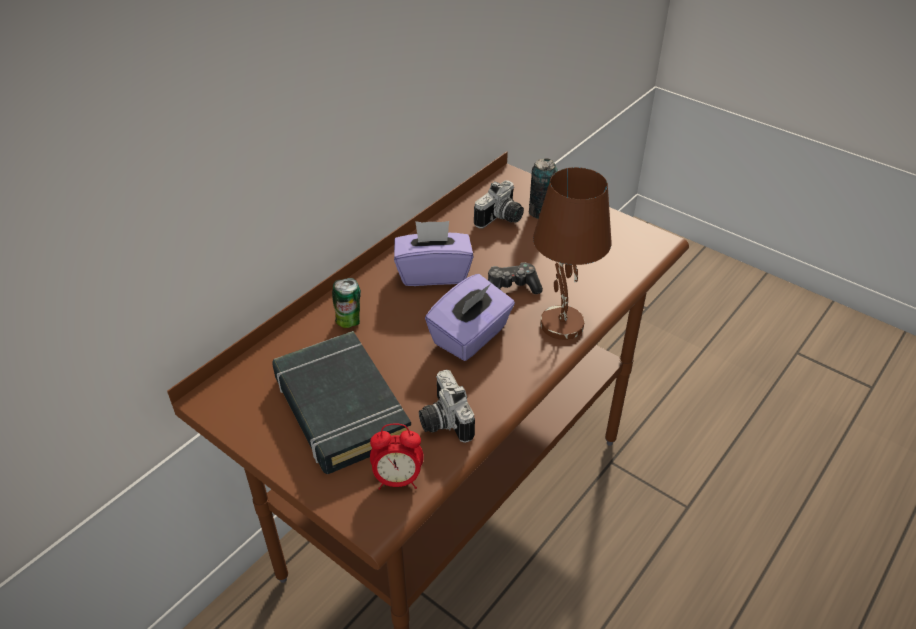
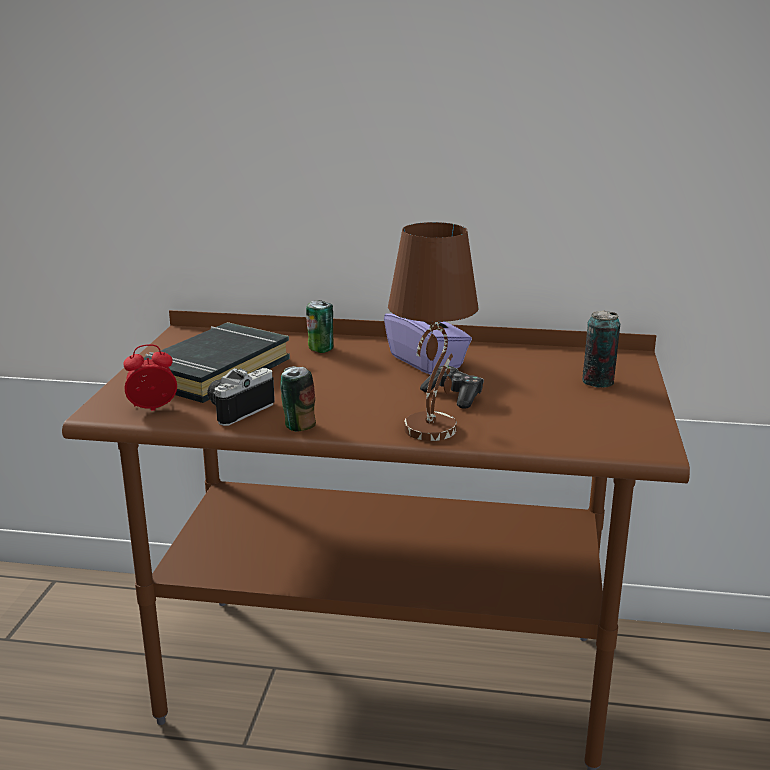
camera: 60 degrees right, 20 degrees down
(398, 479) = (153, 409): alarm clock -> alarm clock turned 105 degrees clockwise
(471, 336) = (359, 395): purple tissue box -> none
(501, 219) = (554, 368): camera -> none
(505, 393) = (298, 425): none -> can

